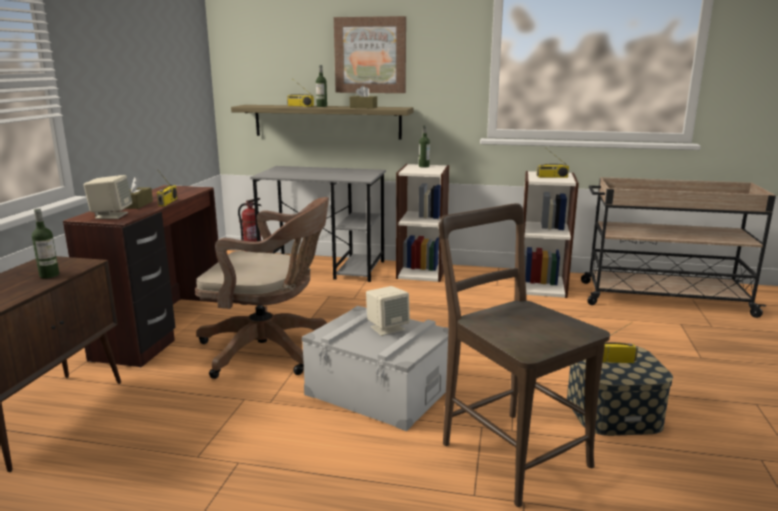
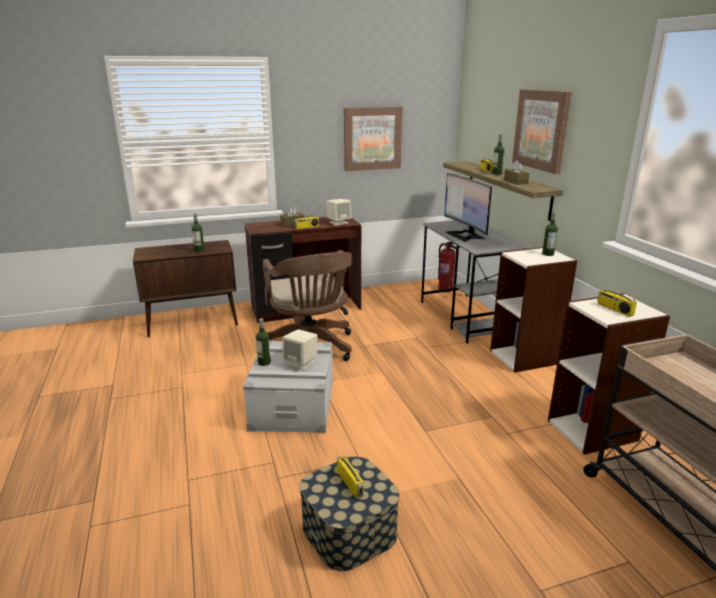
camera: 60 degrees right, 5 degrees up
(111, 215) = (263, 227): beige speaker -> beige speaker (338, 222)
(152, 81) = (372, 138): none -> picture
(318, 175) = (465, 235): none -> monitor
(362, 346) = (264, 362): none -> bottle
(509, 450) = (249, 483): brown chair -> none

